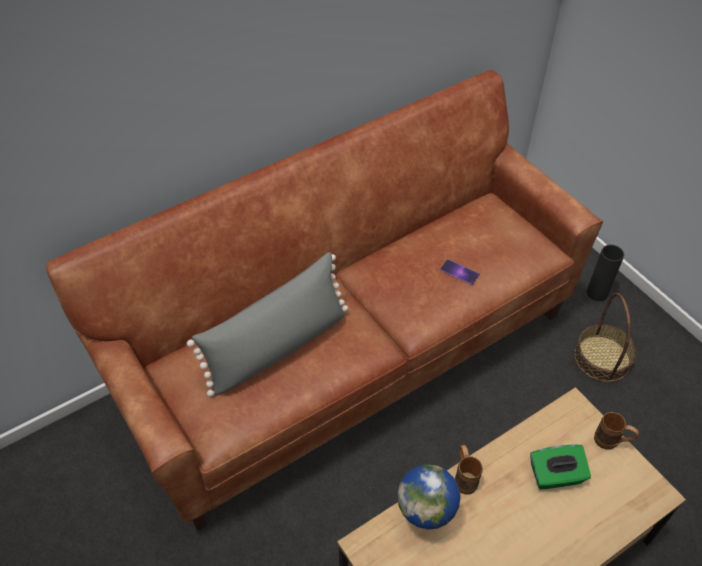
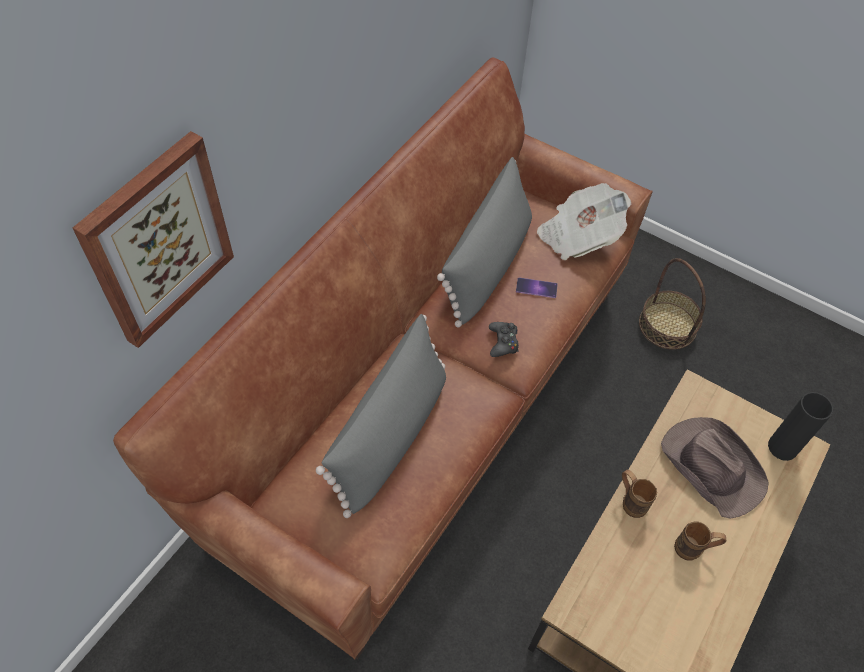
camera: 25 degrees left, 5 degrees up
(110, 115) = (157, 240): none -> picture
(408, 306) = (503, 342): none -> black game controller
(425, 520) = (615, 559): globe -> none
(428, 242) = (487, 264): none -> grey pillow
(520, 242) = (578, 236): none -> newspaper
(556, 476) = (711, 466): green tissue box -> brown hat
(597, 293) = (634, 260): black vase -> black vase (782, 447)
(611, 442) = (743, 413): brown mug -> brown mug (694, 549)

